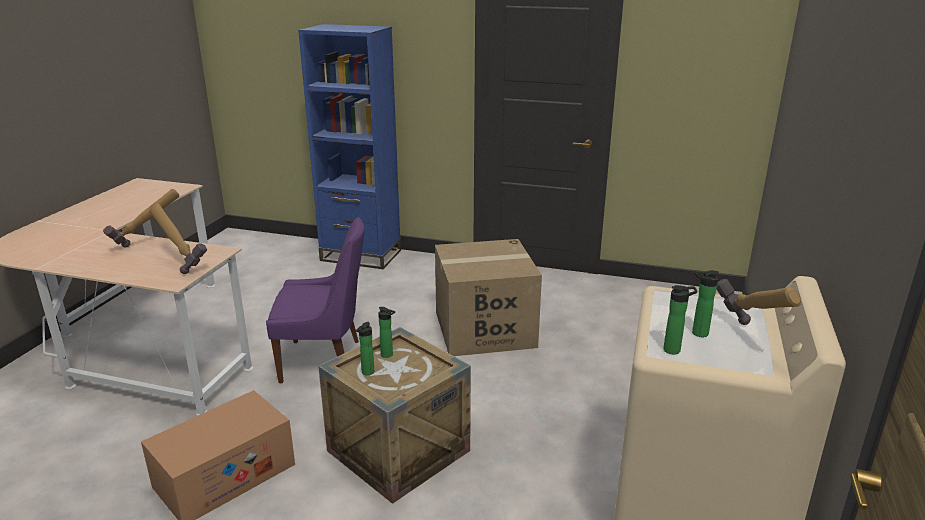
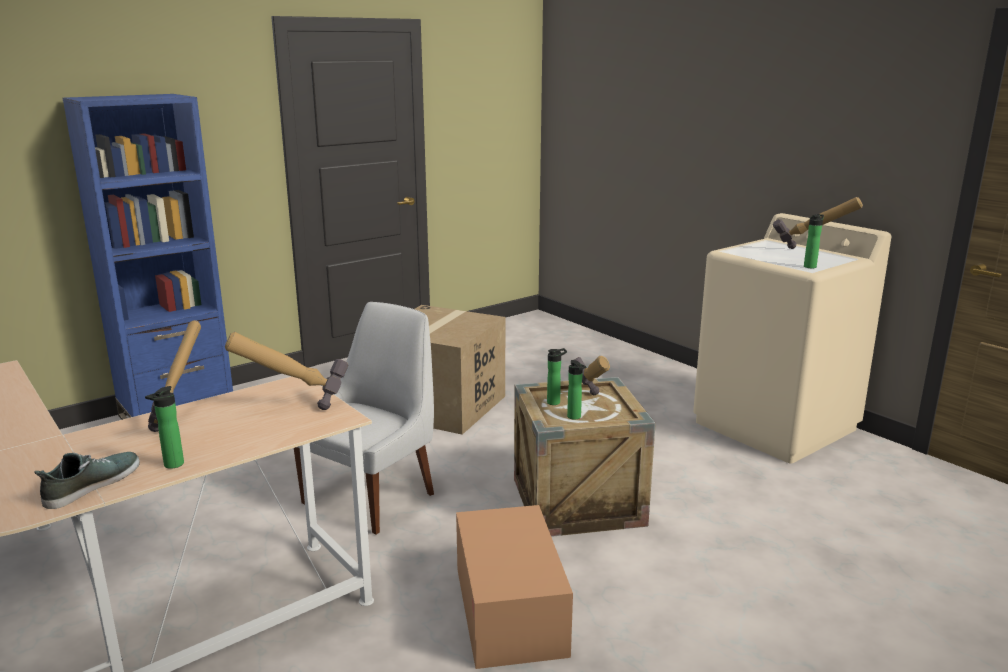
camera: 55 degrees left, 5 degrees down
(53, 259) = (91, 485): none -> shoe
(325, 361) = (372, 496): purple chair -> white chair
(397, 370) = (588, 405): none -> hammer
(697, 333) = (793, 258): bottle -> bottle (171, 465)

